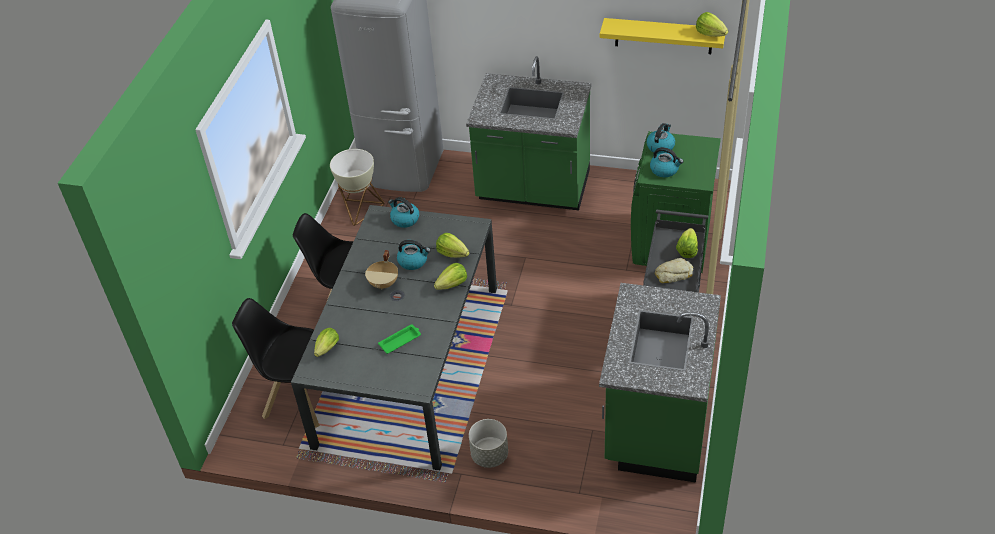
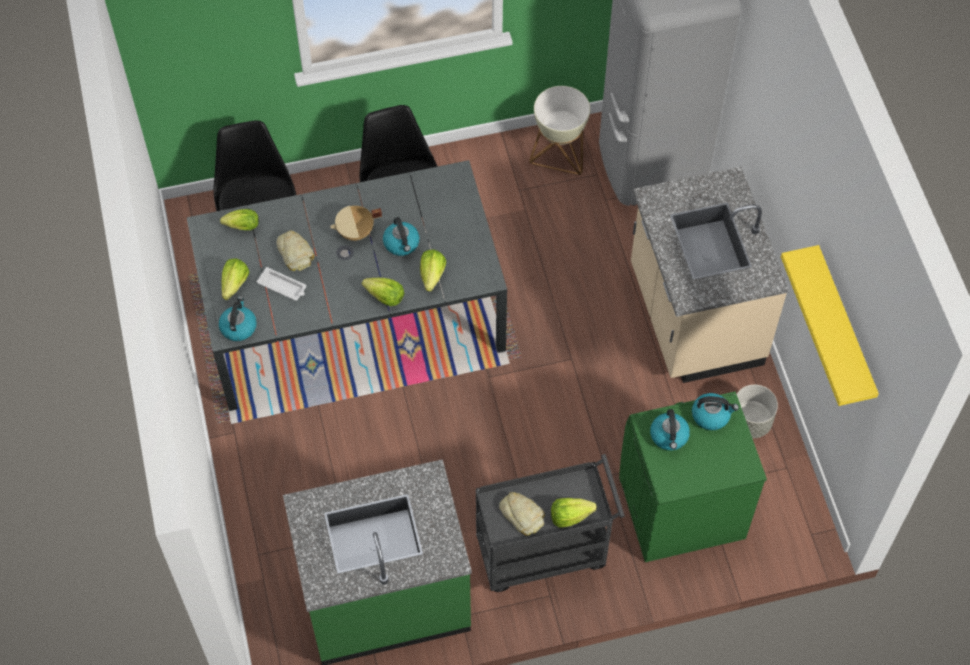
camera: 60 degrees right, 15 degrees up
(376, 324) = (295, 253): none -> bread
(400, 340) = (282, 286): green tray -> white tray
(404, 219) = (462, 204): kettle -> kettle (238, 327)
(489, 455) = (269, 448): grey planter -> grey planter (750, 422)
(533, 189) = (693, 317): green counter -> beige counter
(710, 34) = (852, 379): lettuce -> lettuce (235, 284)

